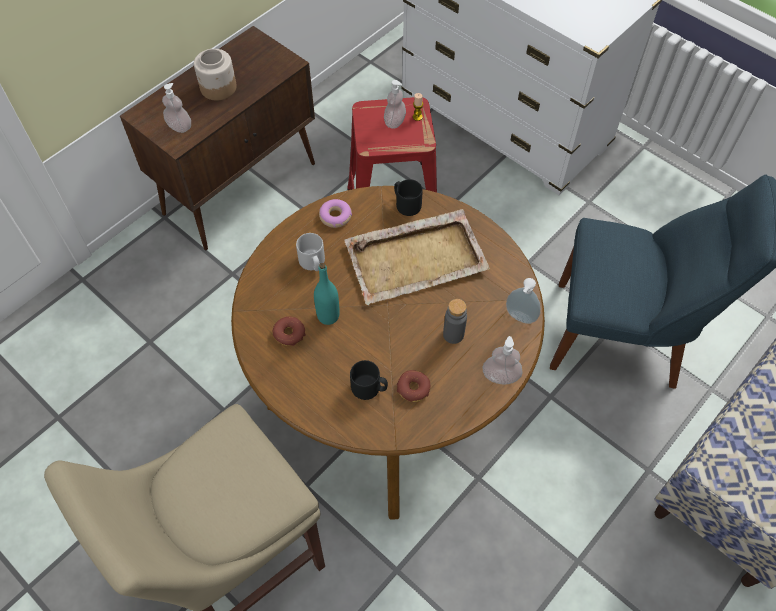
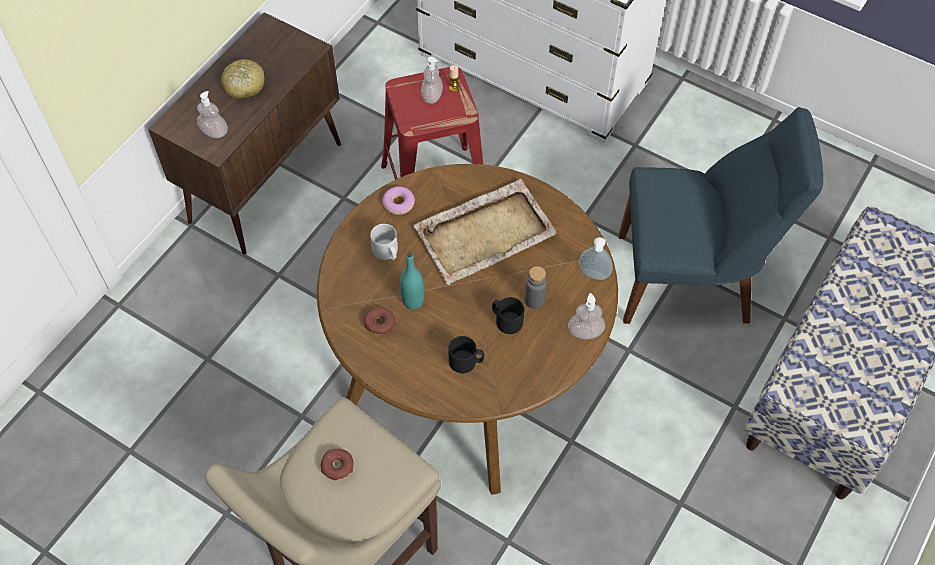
camera: 10 degrees left, 0 degrees up
(218, 88) = (244, 85): jar -> bread
(406, 204) = (465, 181): black mug -> black mug (506, 321)
(413, 388) = (507, 356): donut -> donut (337, 466)

